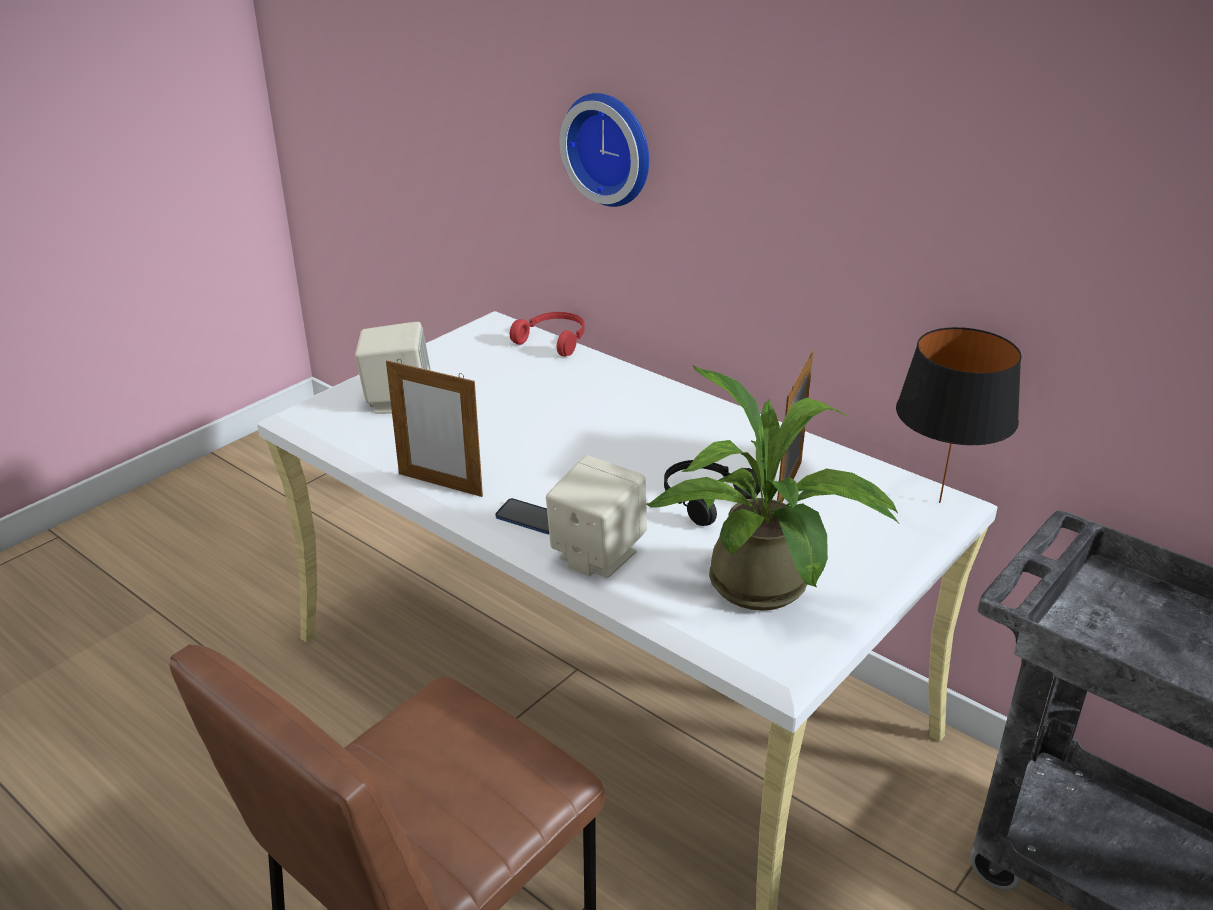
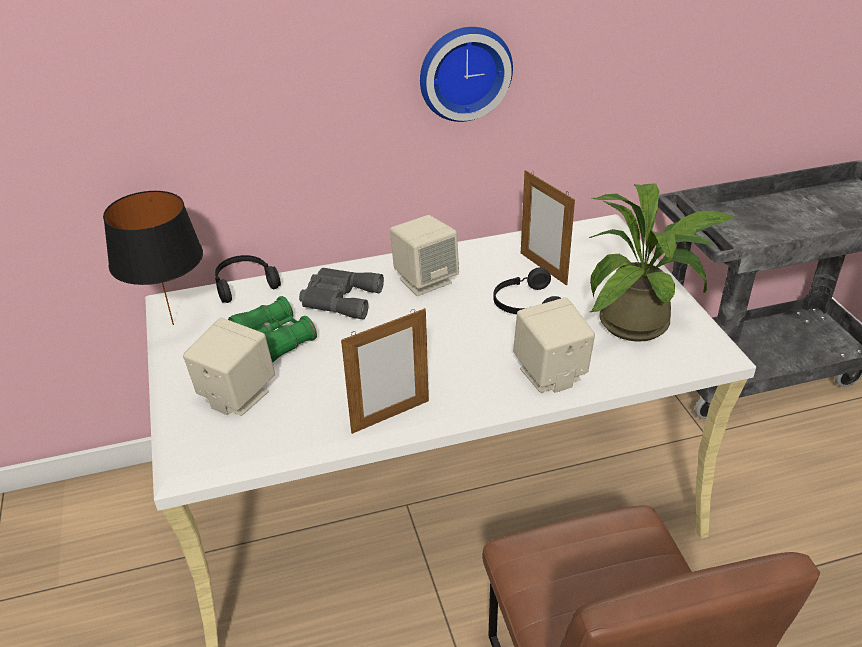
camera: 55 degrees left, 5 degrees up
(488, 387) = (274, 341): none -> green binoculars
(530, 518) = (479, 388): phone -> none
(554, 340) = (244, 284): red headphones -> black headphones
(587, 392) = (339, 298): none -> grey binoculars
(611, 148) = (255, 96): wall clock -> wall clock (463, 72)
(673, 424) = (425, 280): none -> beige speaker
(938, 503) = (606, 228): black table lamp -> black table lamp (173, 325)

